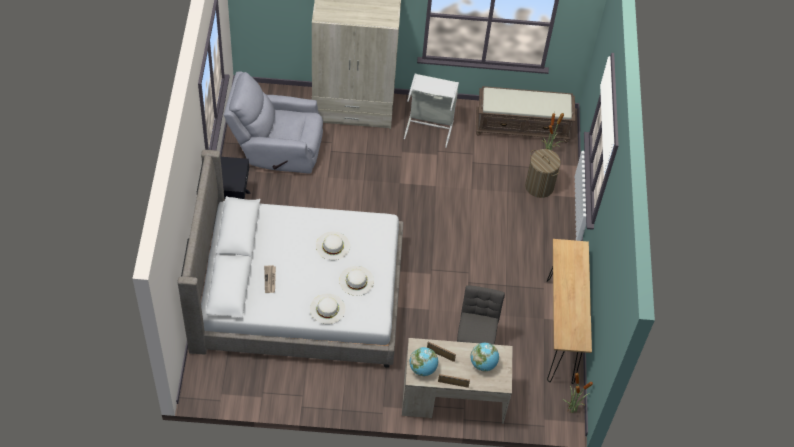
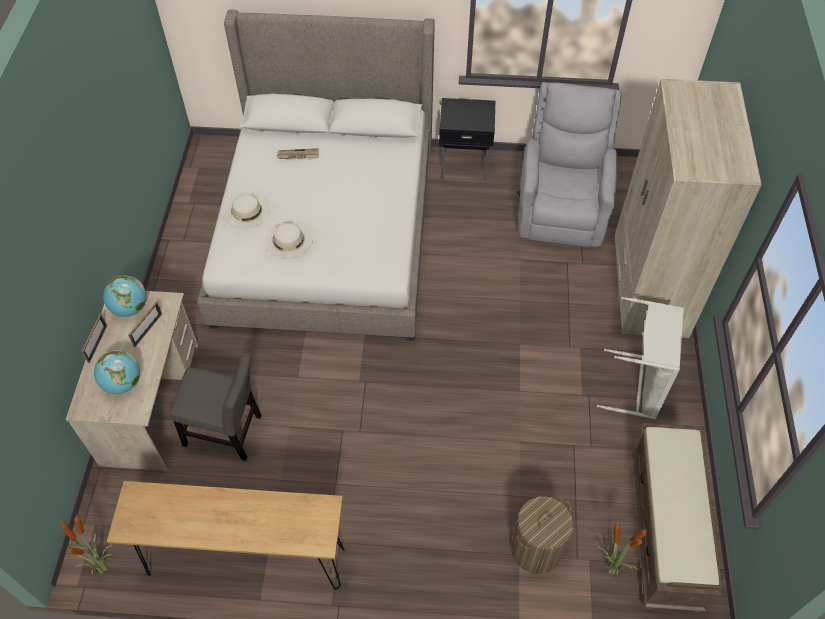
camera: 95 degrees right, 0 degrees up
(333, 245) = (349, 215): white hat -> none

